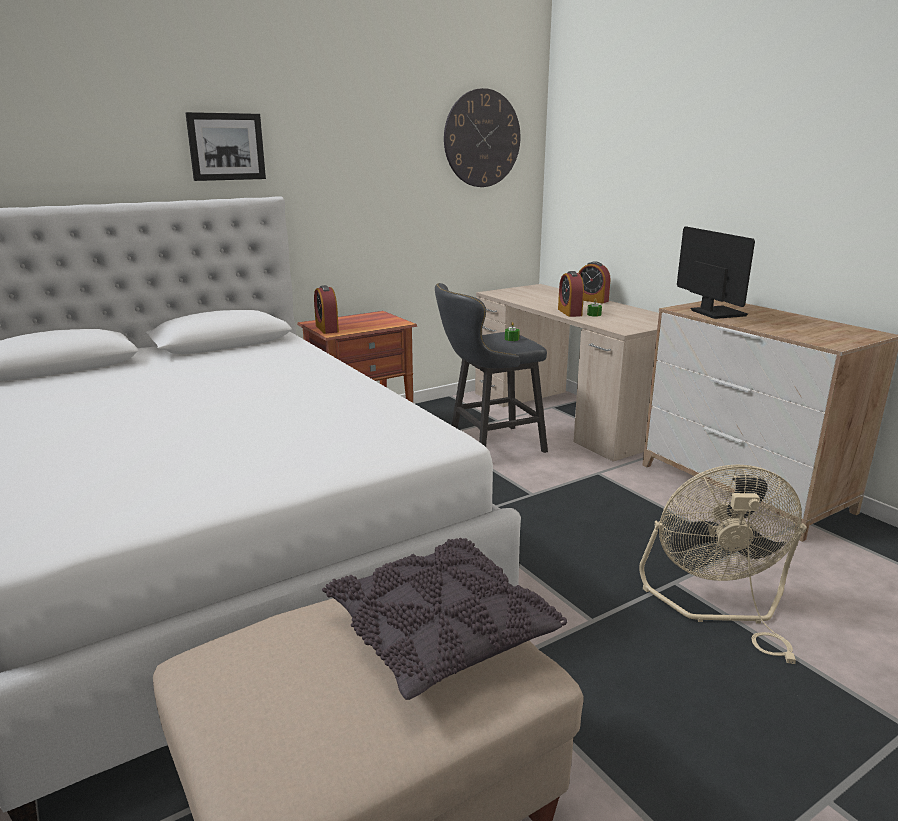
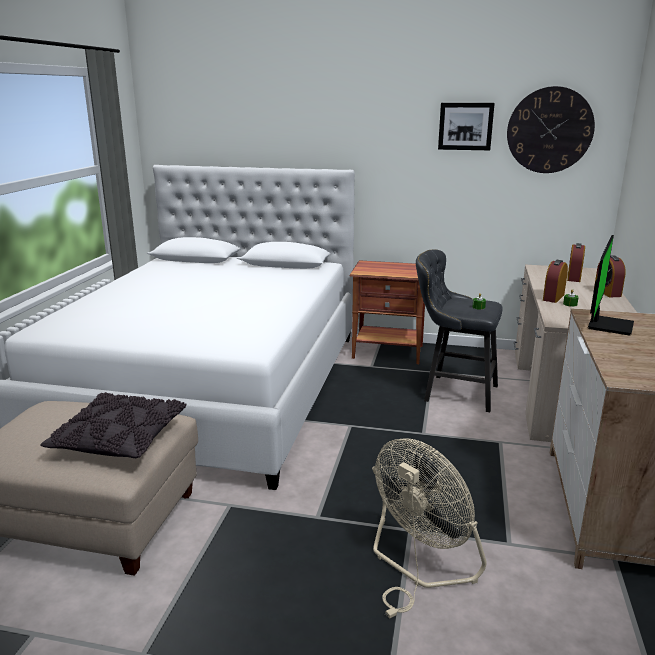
camera: 45 degrees right, 0 degrees up
(226, 147) = (324, 133): picture -> picture (465, 126)
(327, 329) = (363, 268): alarm clock -> alarm clock (573, 277)

